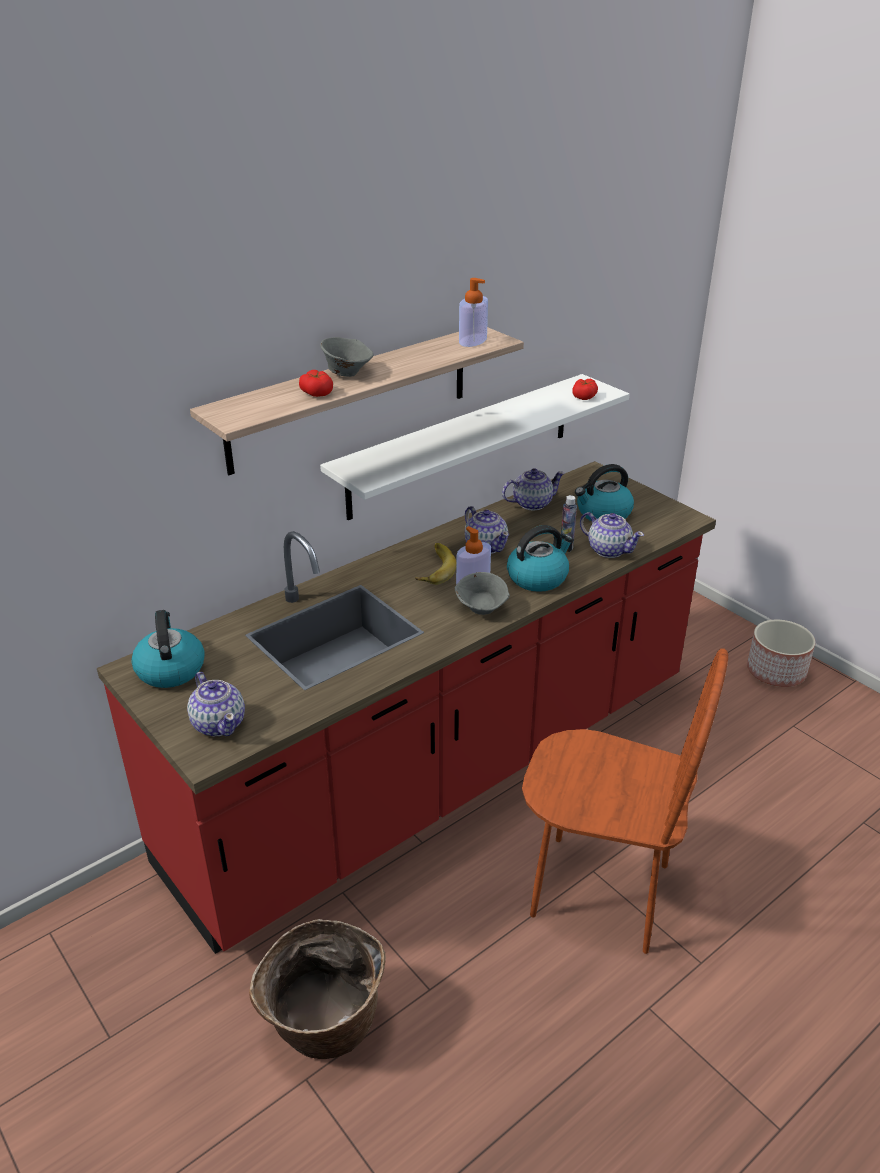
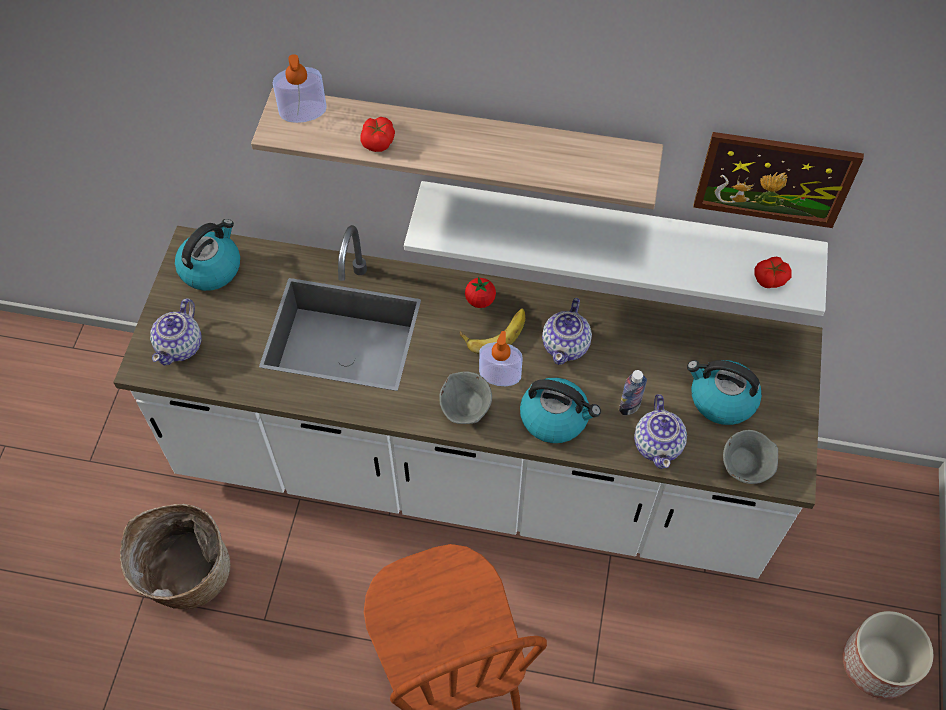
camera: 50 degrees right, 25 degrees up
(347, 373) = (439, 131): grey bowl -> grey bowl (745, 467)
(399, 561) = (480, 300): none -> tomato
(439, 771) = (473, 471): red counter -> white counter
(473, 340) = (612, 165): soap dispenser -> soap dispenser (303, 111)
(531, 503) = (677, 330): teapot -> none
(547, 326) = (774, 179): none -> picture

